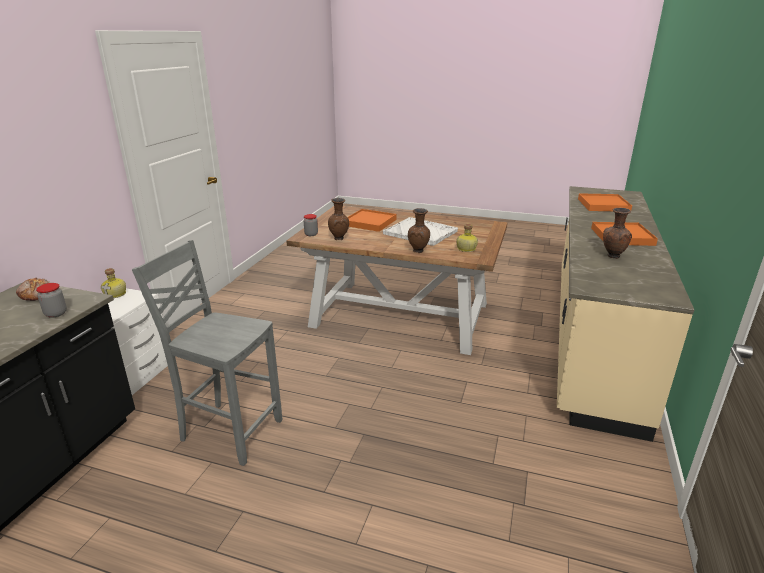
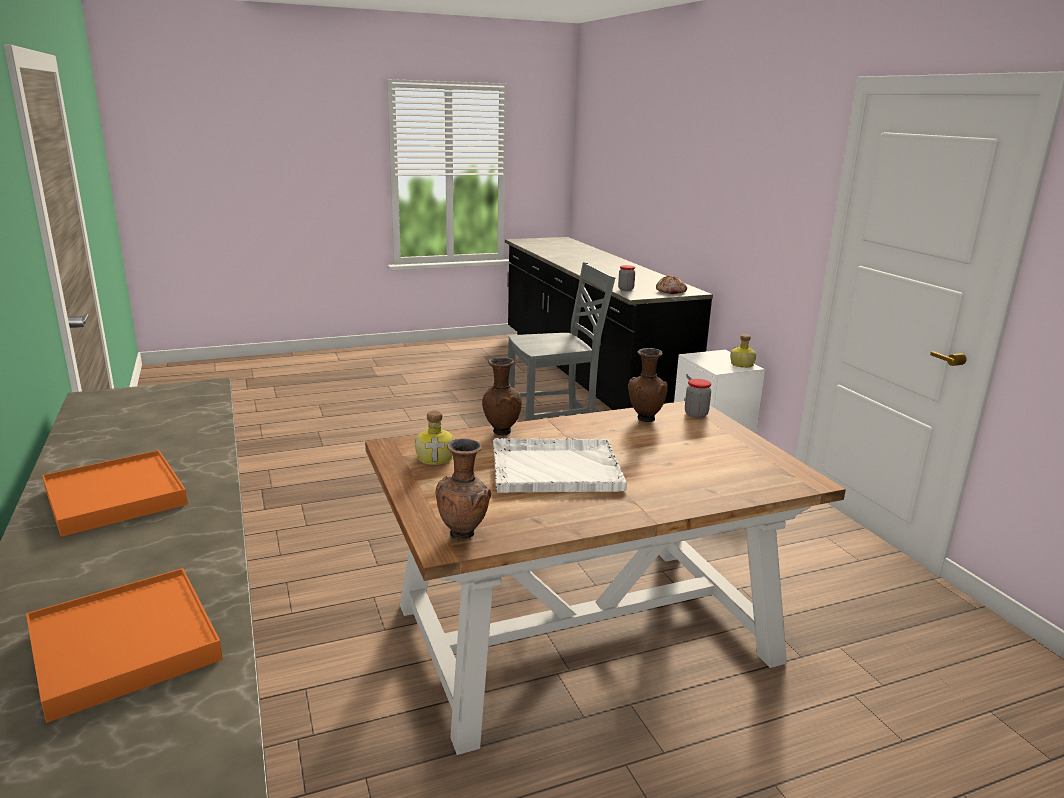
camera: 140 degrees right, 5 degrees down
(370, 222) = (678, 464): orange tray -> none
(612, 256) = (156, 441): brown vase -> brown vase (464, 535)

